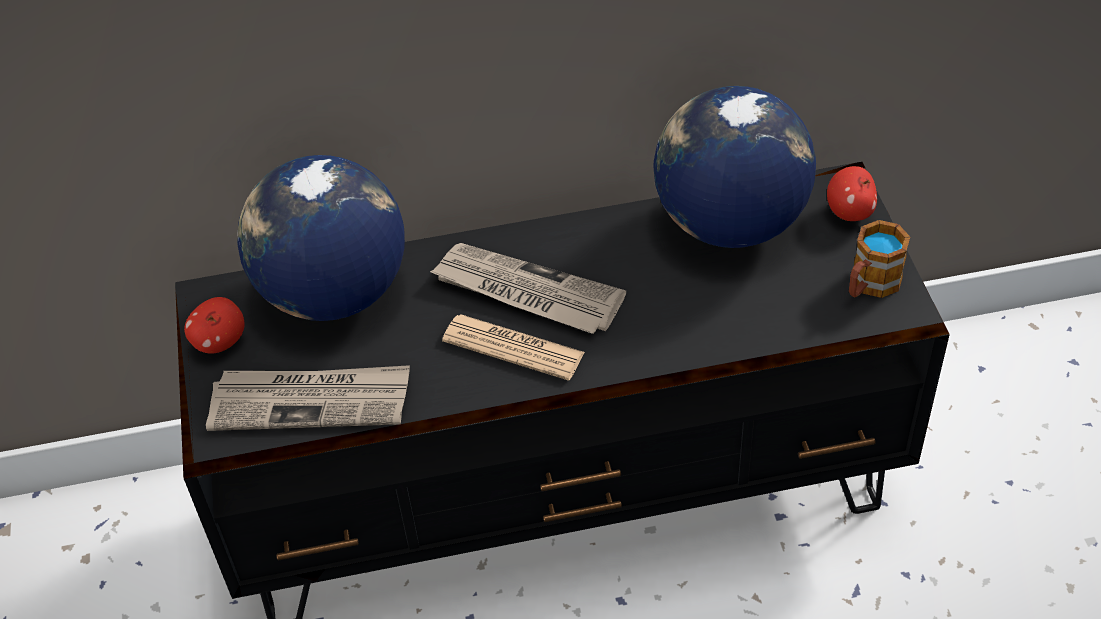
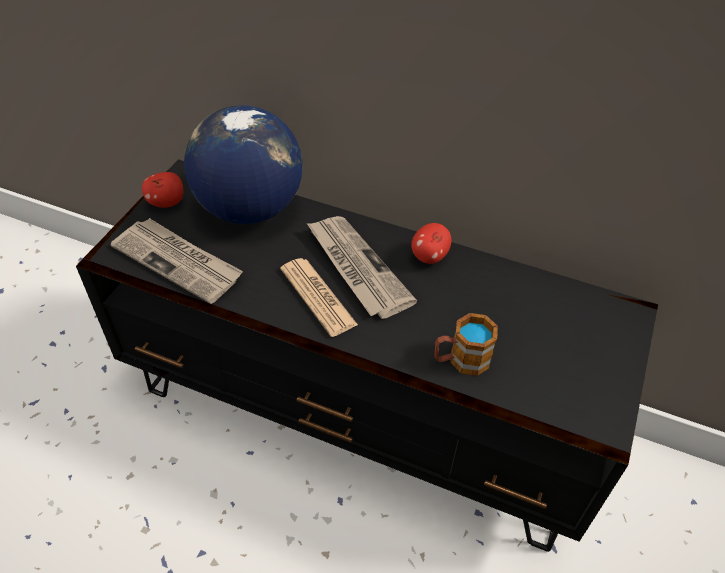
camera: 30 degrees right, 0 degrees up
(729, 223) = (525, 295): globe -> none
(850, 212) = (619, 334): apple -> apple (429, 256)
(870, 285) = (593, 393): mug -> mug (461, 360)

